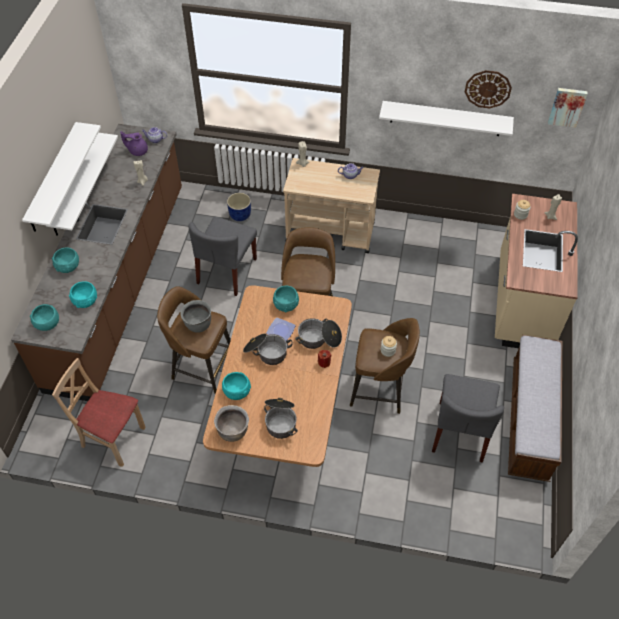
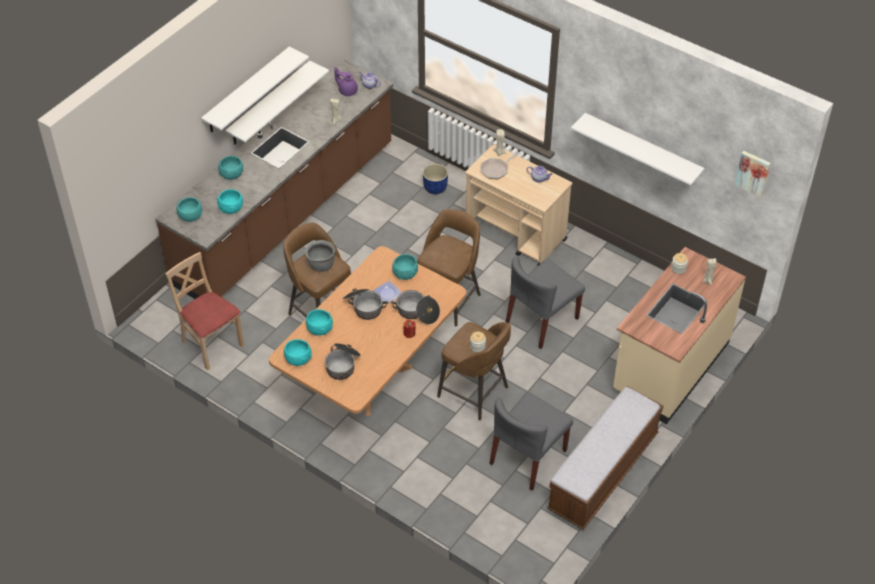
camera: 25 degrees right, 5 degrees down
(227, 271) = (392, 237): grey chair -> grey chair (542, 320)
(233, 431) = (298, 359): brown cooking pot -> turquoise bowl
(309, 179) = (496, 170): none -> frying pan
(488, 89) = (679, 131): wall clock -> none

